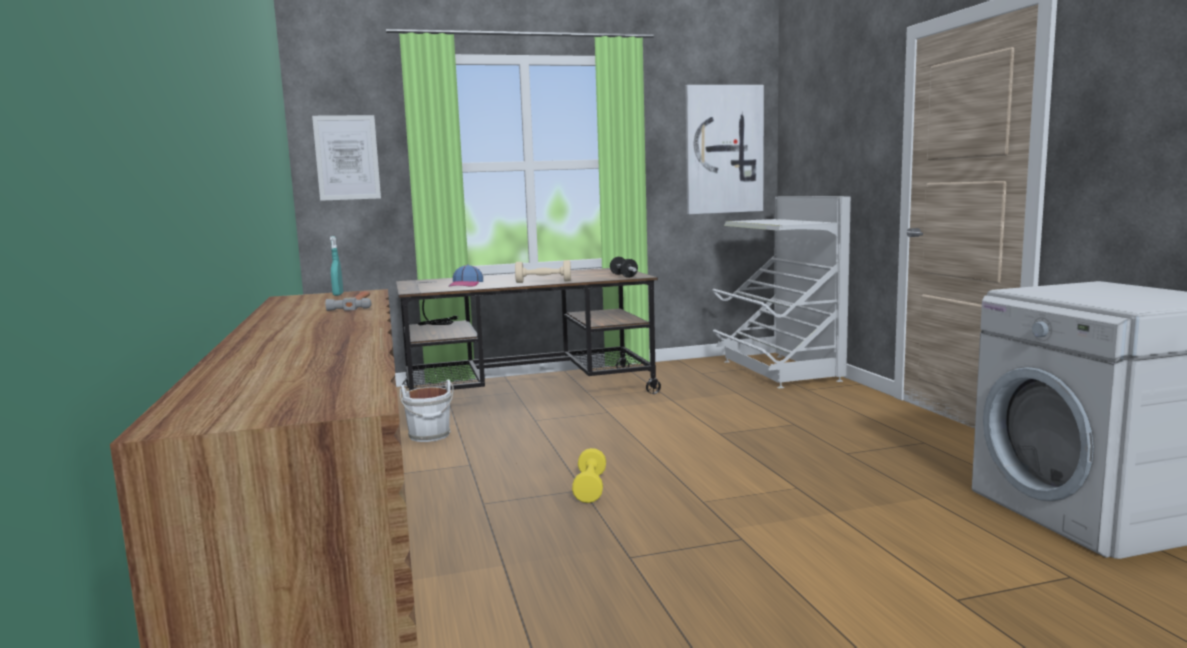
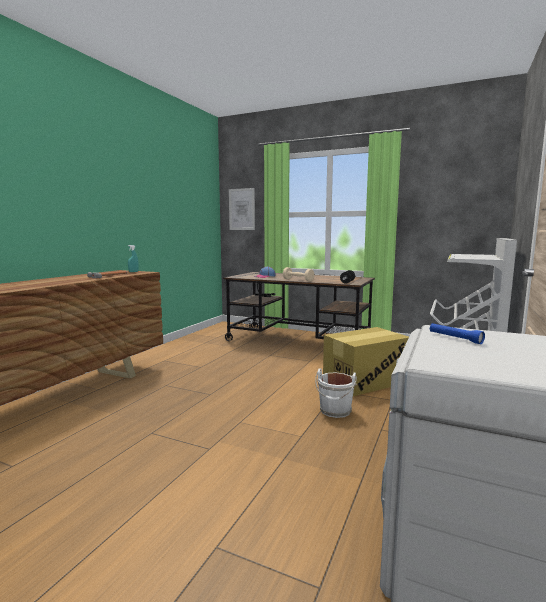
camera: 40 degrees right, 0 degrees up
(430, 436) = (217, 350): white bucket -> white bucket (335, 411)
(590, 488) = (214, 395): yellow dumbbell -> none
(723, 149) = (464, 203): picture -> none
(724, 414) = (365, 381): none -> cardboard box
(1060, 293) = (455, 338): none -> blue flashlight

